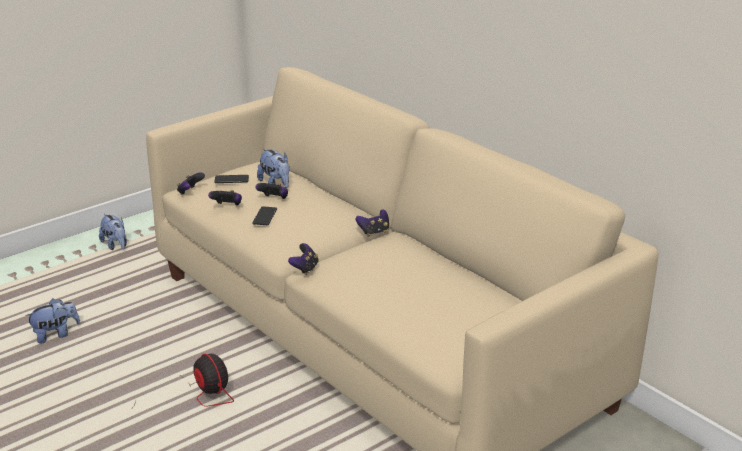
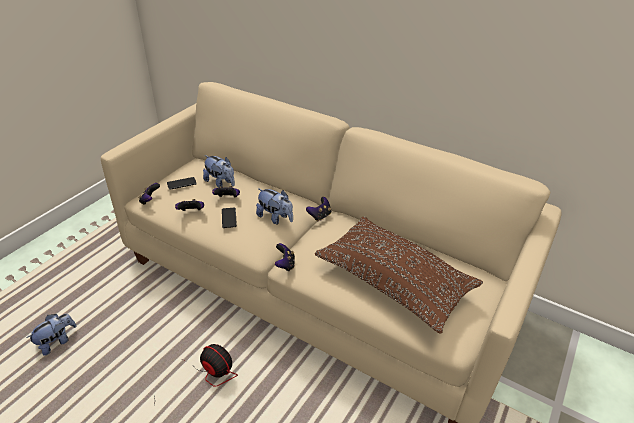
camera: 20 degrees left, 10 degrees up
(115, 245) = (79, 239): plush toy -> plush toy (275, 218)
(418, 301) = (394, 281): none -> brown pillow

